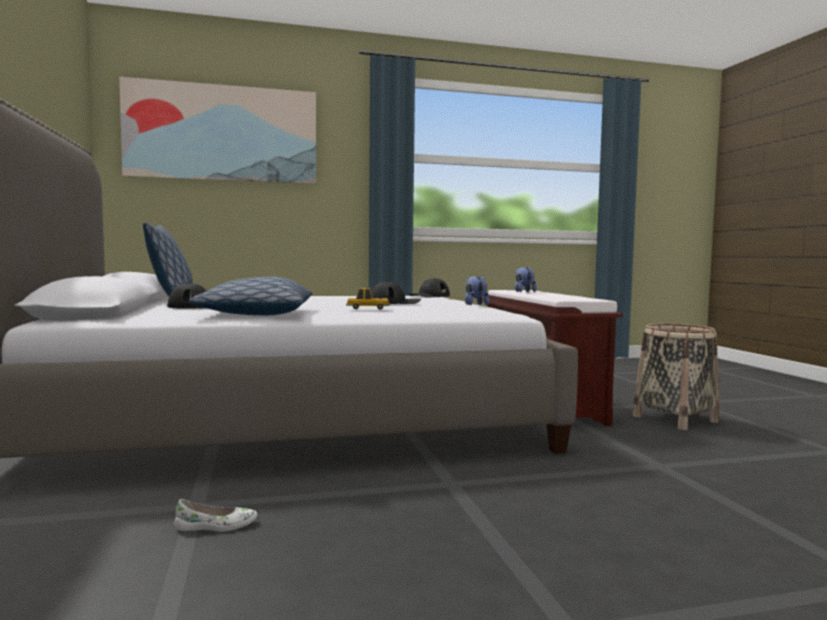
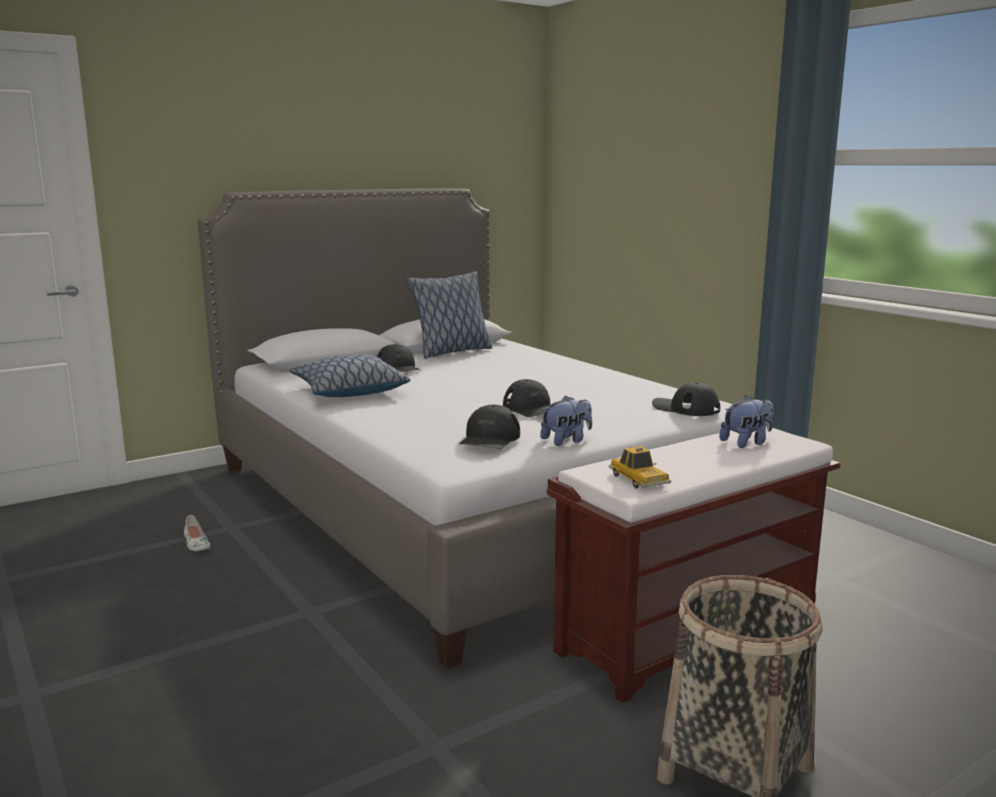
camera: 70 degrees right, 10 degrees up
(222, 133) = (635, 140): picture -> none
(368, 308) = (422, 410): toy car -> toy car (639, 480)
(465, 306) = (489, 438): none -> black cap

